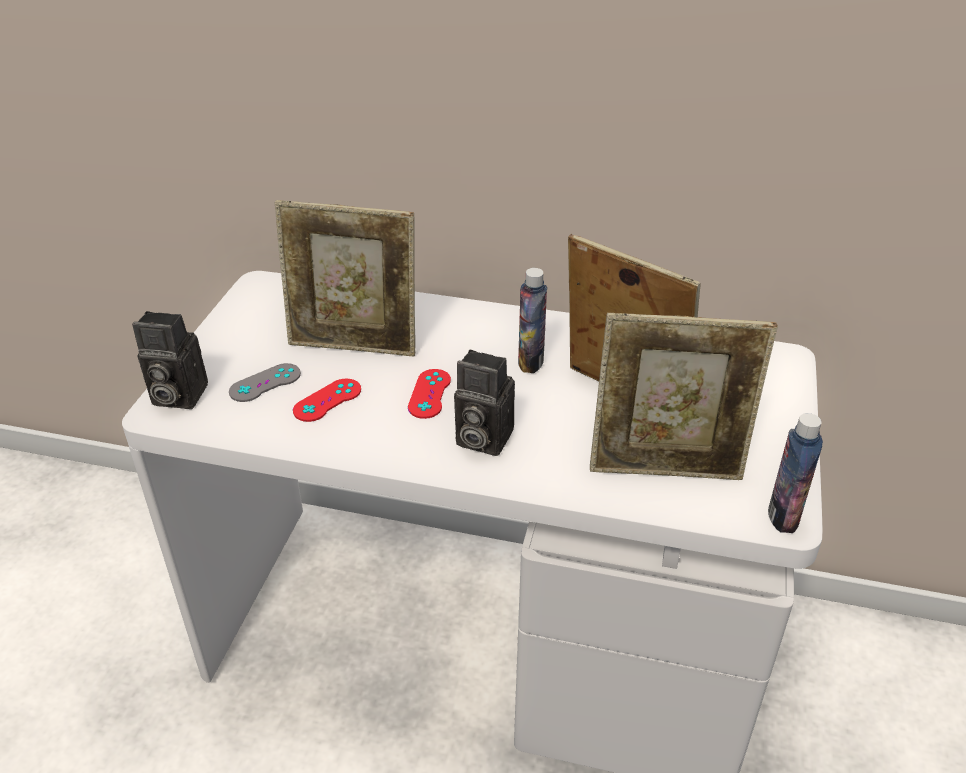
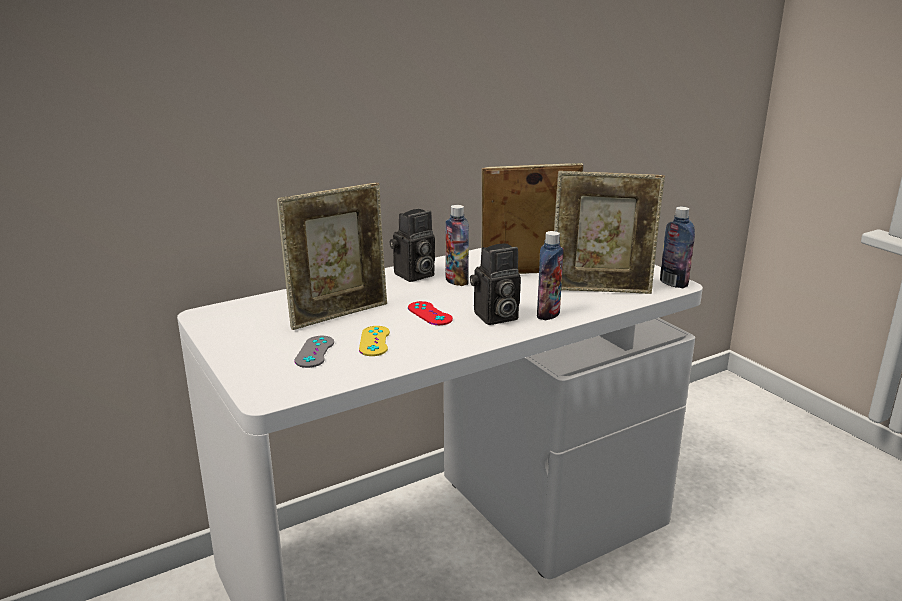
camera: 45 degrees left, 15 degrees down
(175, 396) = (261, 384): camera -> camera (414, 275)
(327, 400) = (374, 341): red game controller -> yellow game controller
(541, 469) = (548, 314): none -> bottle
(666, 470) = (601, 290): picture frame -> picture frame turned 45 degrees clockwise

